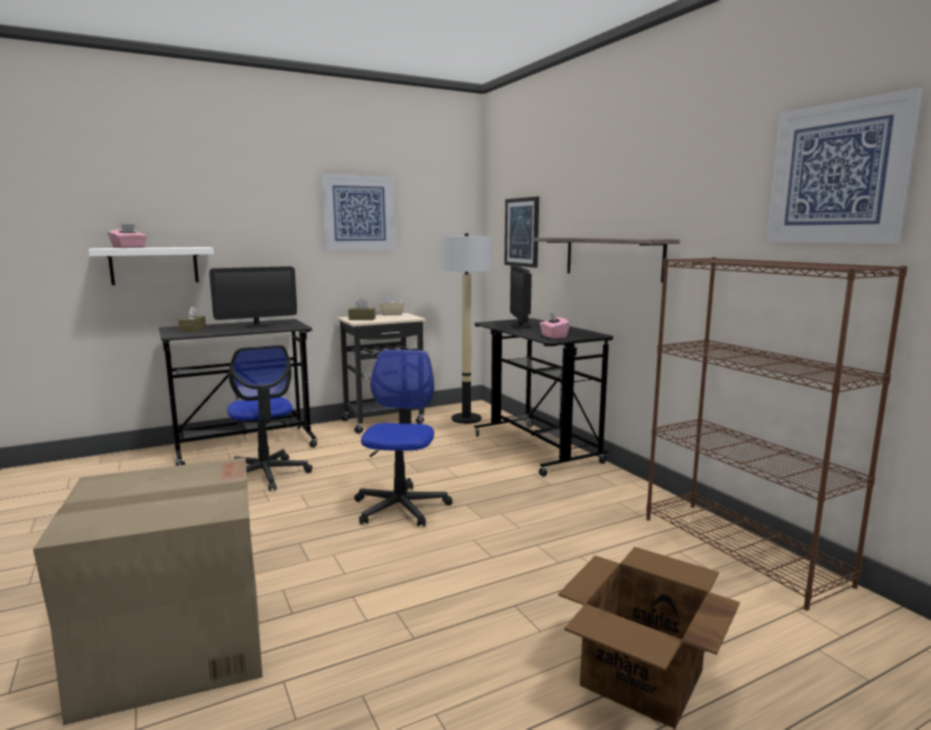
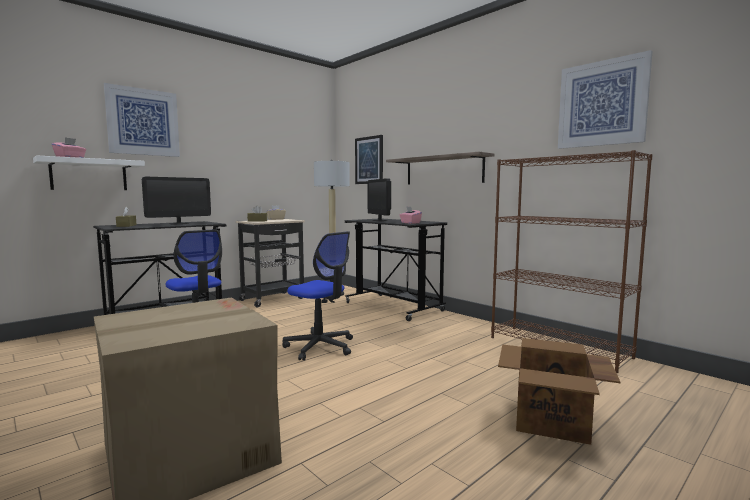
camera: 15 degrees left, 5 degrees down
(358, 213) = (251, 144): picture -> picture (143, 122)
(400, 507) = (320, 347): office chair -> office chair turned 135 degrees clockwise

